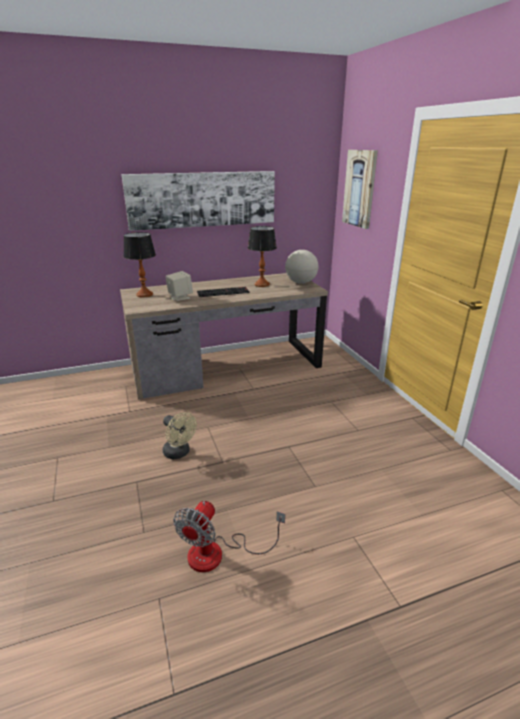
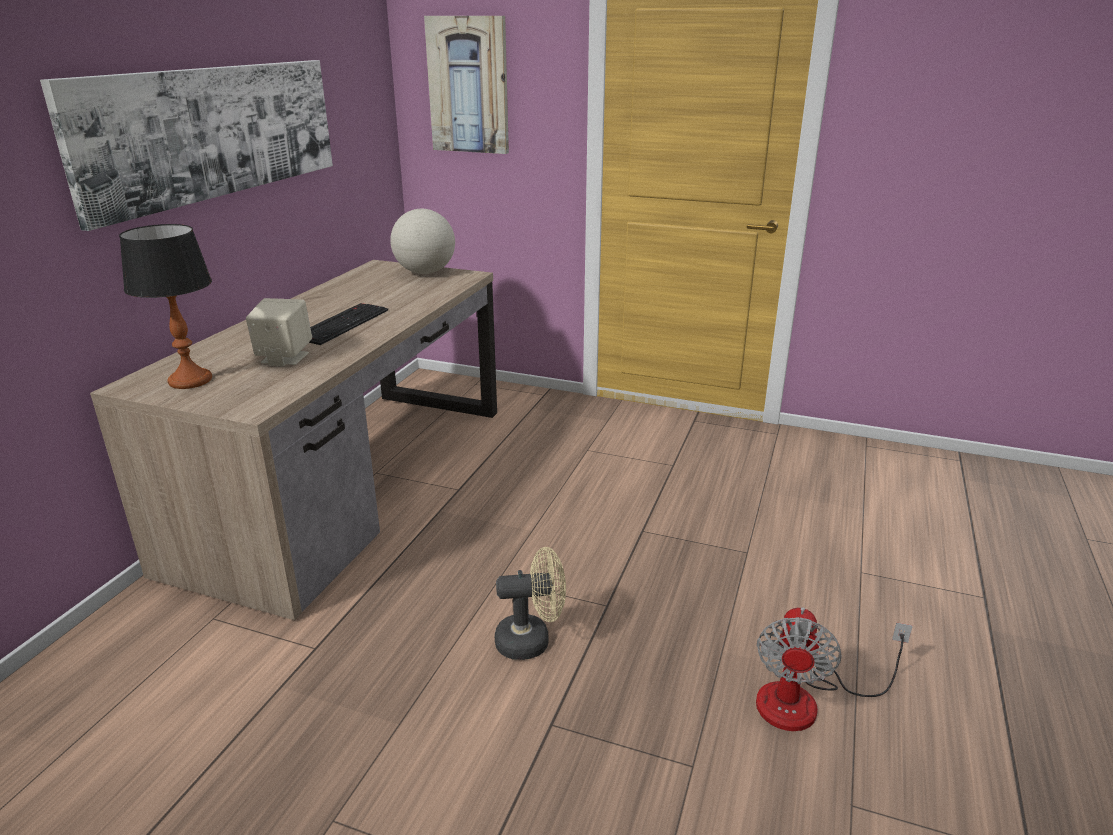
camera: 50 degrees left, 0 degrees up
(218, 554) = (806, 701): fan -> fan turned 45 degrees clockwise
(262, 284) = (373, 293): table lamp -> none

